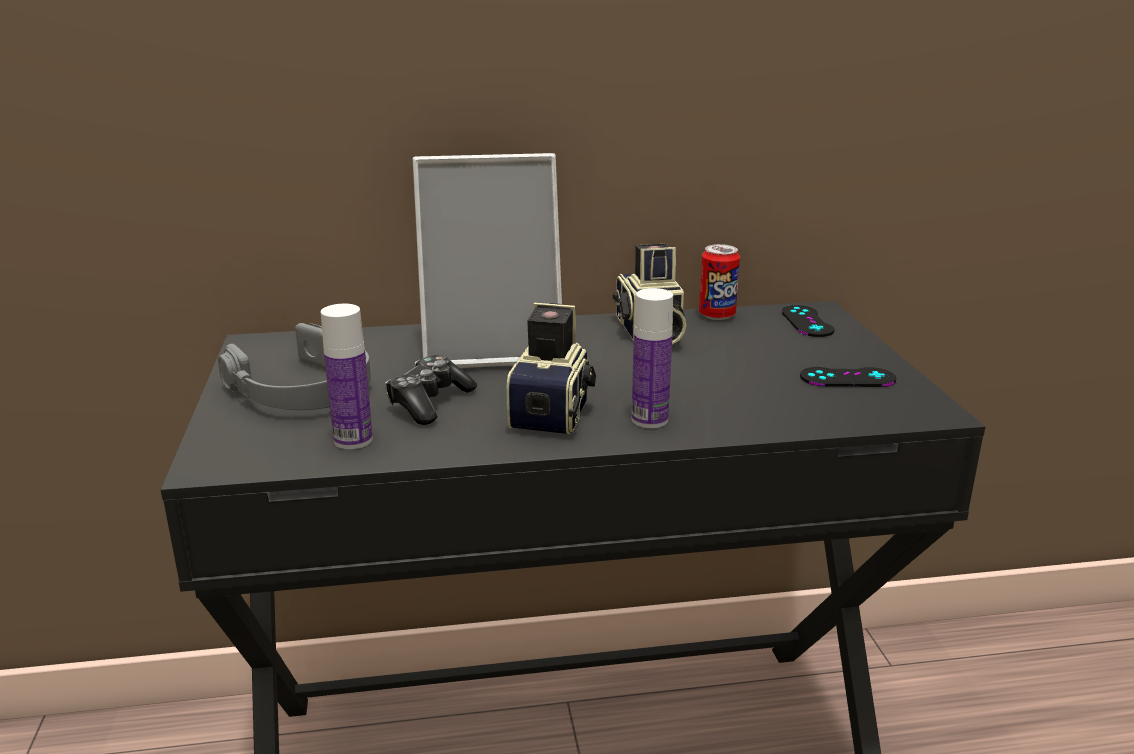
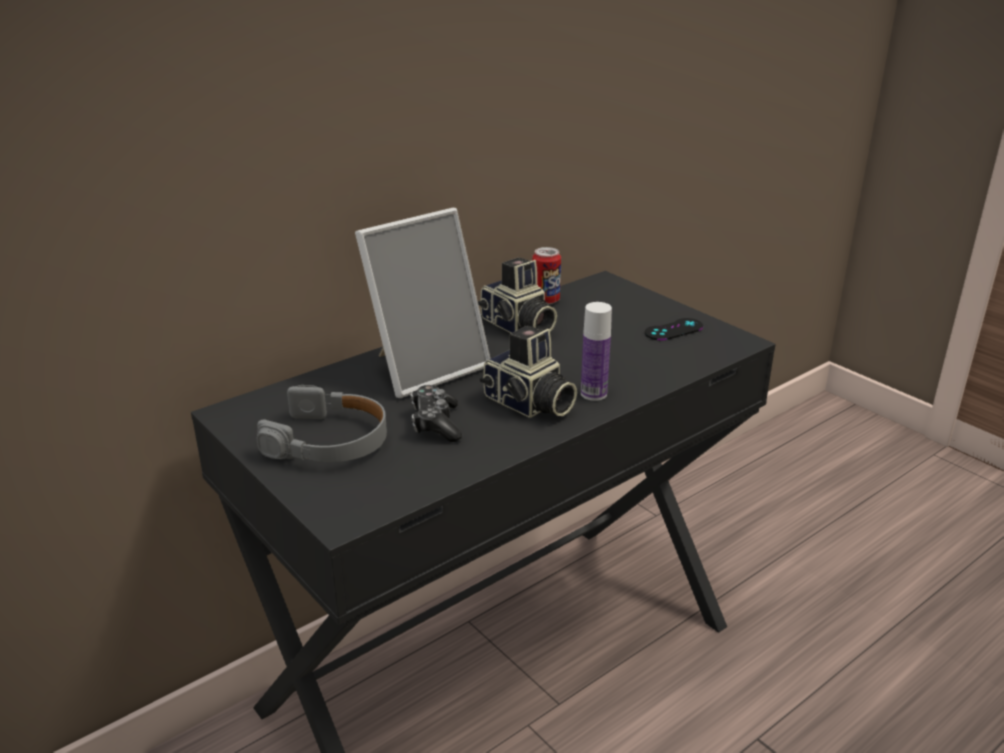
camera: 30 degrees left, 5 degrees up
(353, 440) = (420, 468): bottle -> none
(556, 411) = (528, 404): camera -> camera turned 150 degrees clockwise
(807, 321) = (606, 292): black game controller -> none

